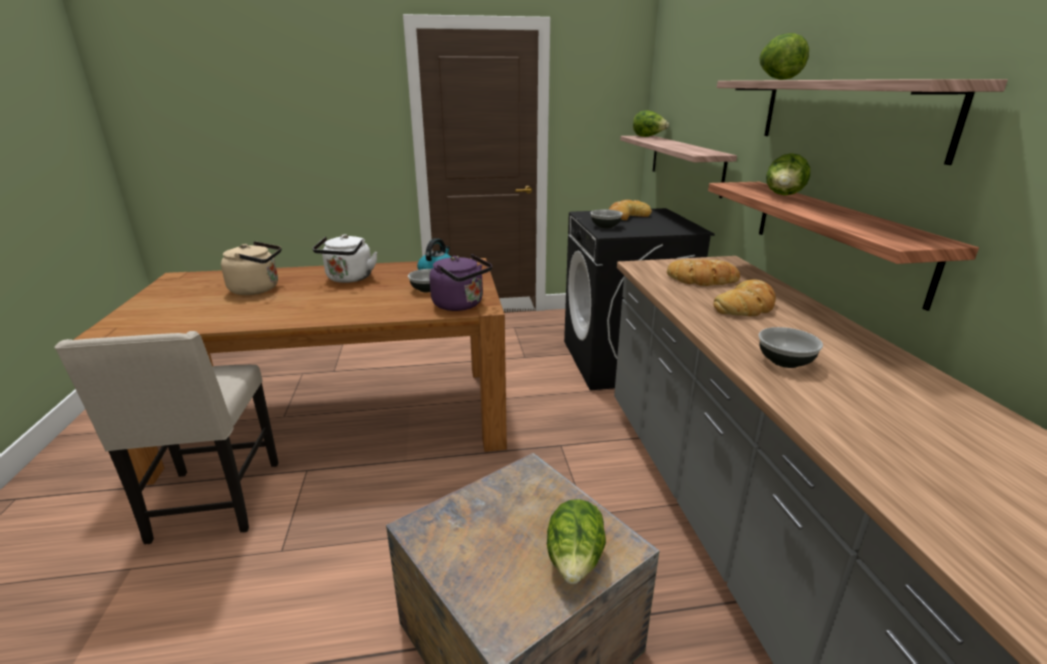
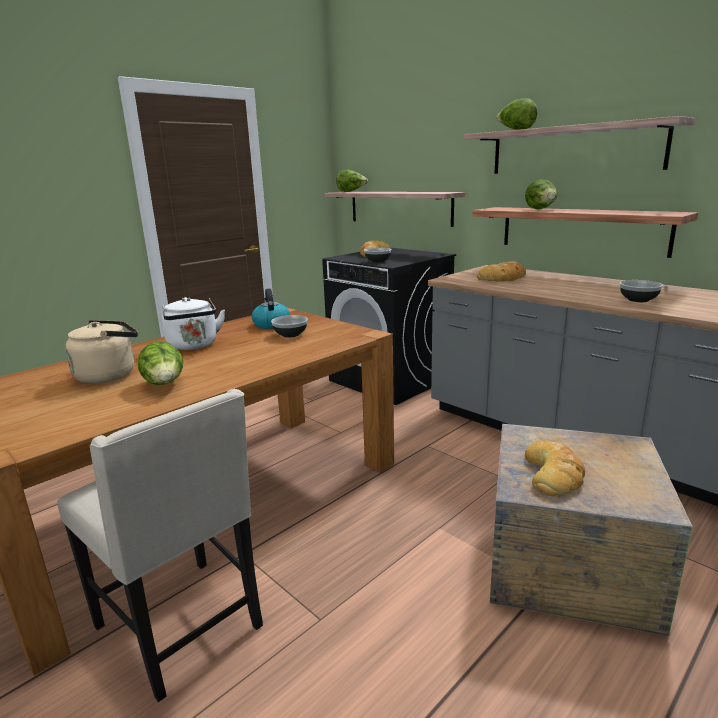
camera: 35 degrees left, 5 degrees down
(461, 305) = (346, 336): purple kettle -> none
(575, 562) = (628, 461): lettuce -> lettuce (165, 385)
(746, 306) = (558, 284): bread -> bread (554, 473)

